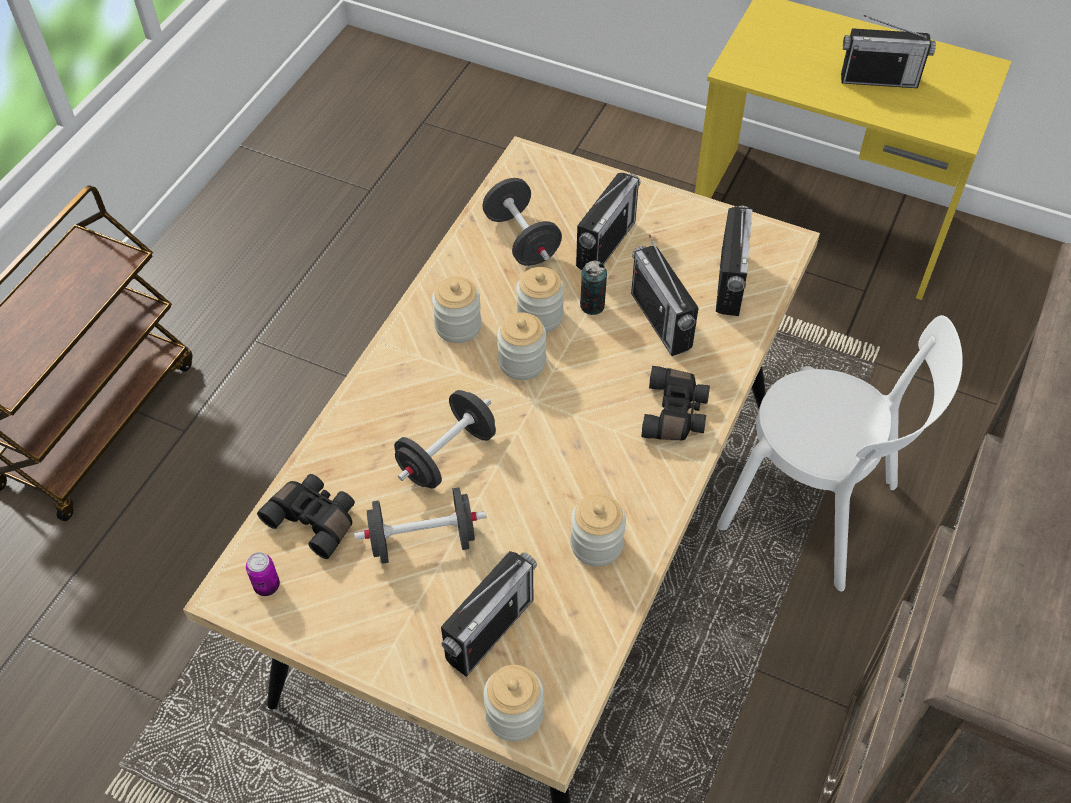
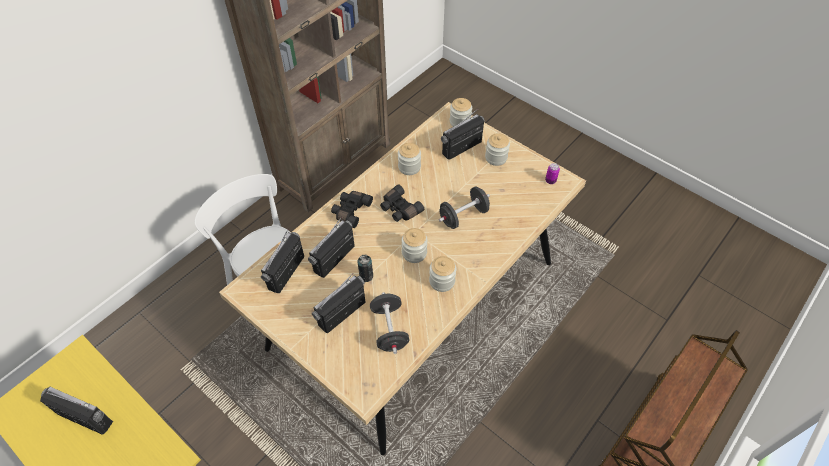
camera: 165 degrees left, 0 degrees up
(315, 519) = (528, 202): black binoculars -> black binoculars (399, 209)
(423, 541) = (482, 183): black dumbbell -> none
(540, 316) = (396, 276): jar -> jar (496, 158)
(661, 321) = (334, 259): radio -> radio turned 135 degrees counterclockwise

